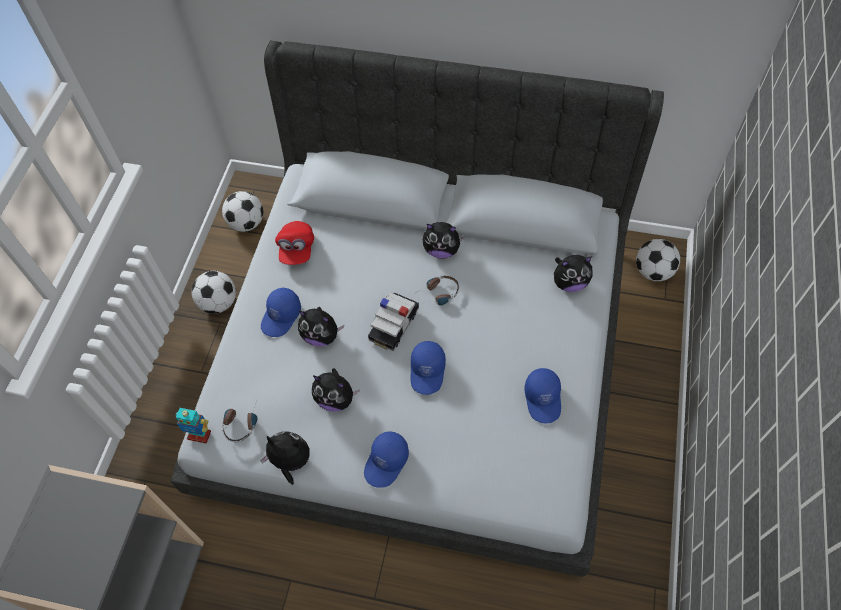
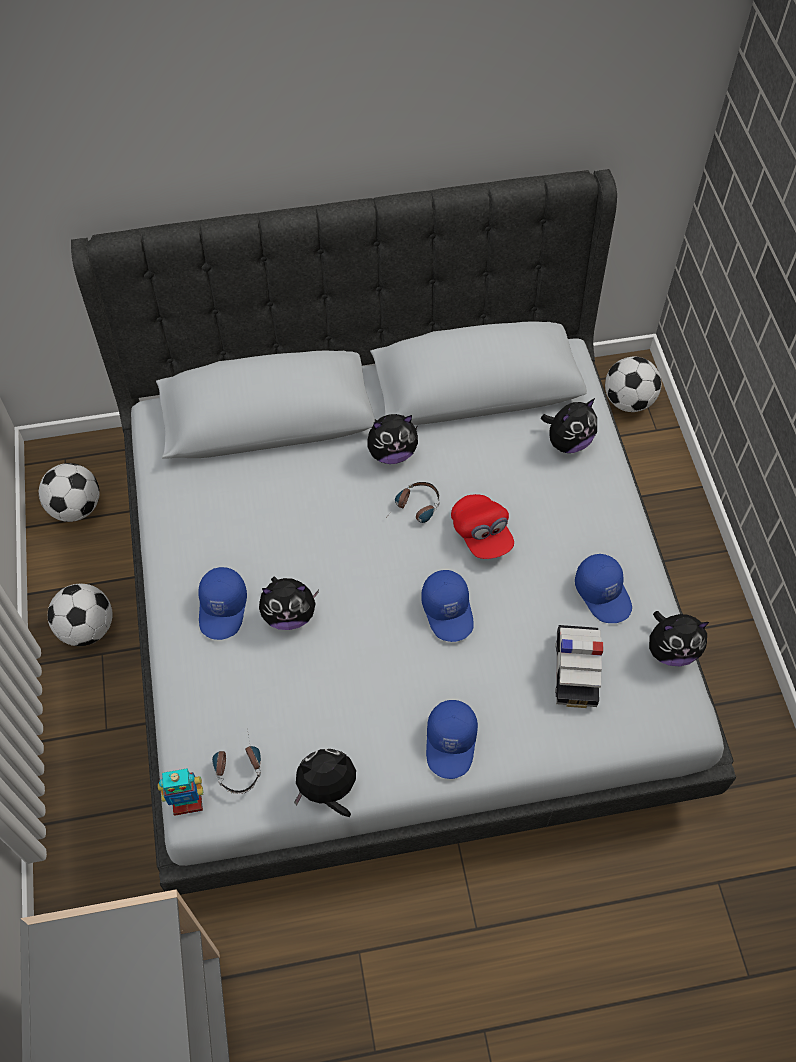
camera: 25 degrees left, 0 degrees up
(297, 249) = (200, 514): red cap -> red cap (481, 534)
(336, 399) = (348, 688): plush toy -> plush toy (671, 650)
(394, 326) = (378, 568): toy car -> toy car (575, 671)

